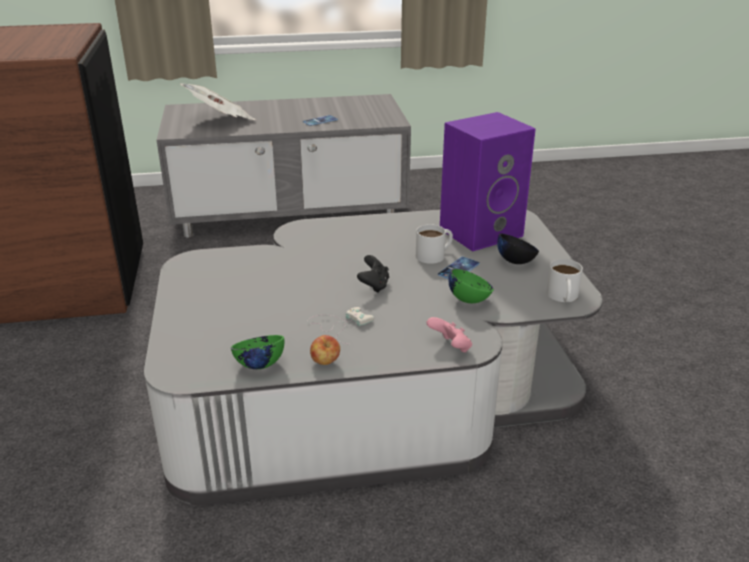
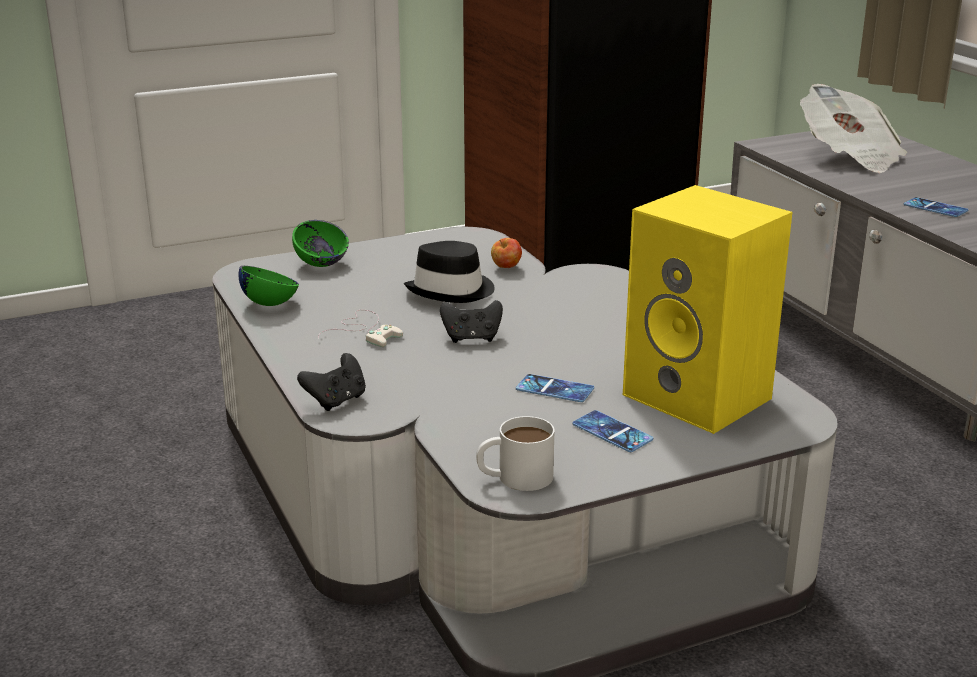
camera: 75 degrees right, 5 degrees down
(289, 282) = (452, 290): none -> black hat
(325, 362) = (283, 334): apple -> apple (506, 268)
(435, 254) = (590, 368): white mug -> none
(450, 347) = (336, 401): pink game controller -> black game controller
(469, 300) = (467, 404): green bowl -> green bowl (321, 264)
(481, 231) = (701, 397): purple speaker -> yellow speaker
(516, 261) = (612, 432): black bowl -> phone

